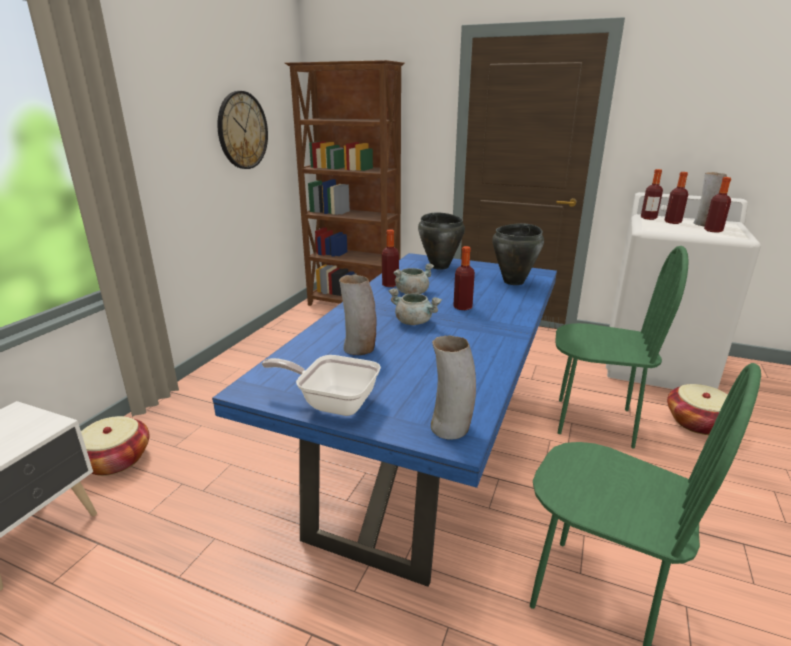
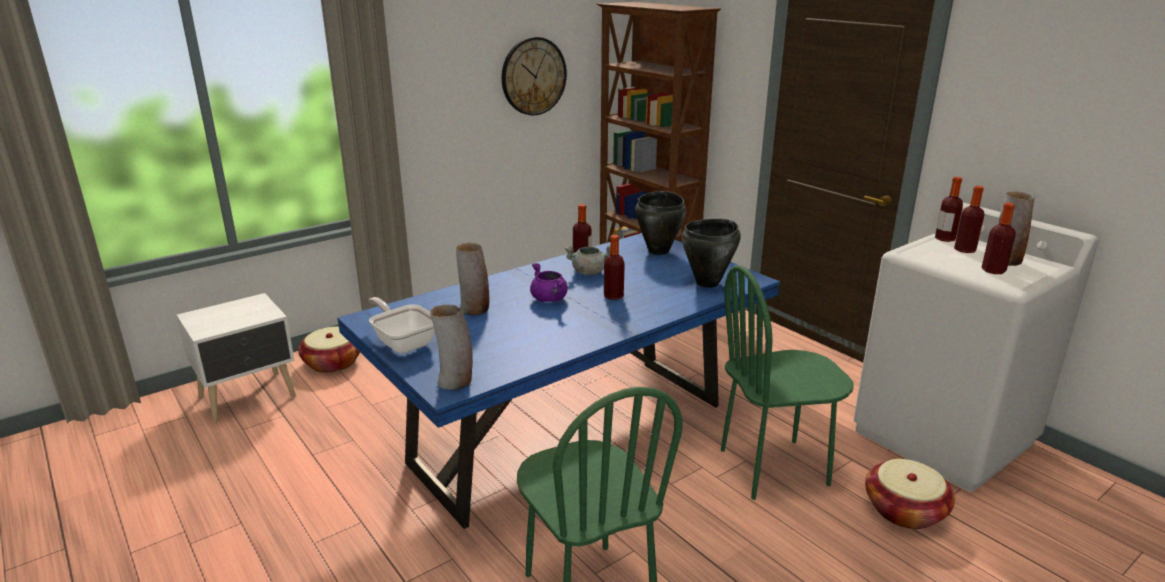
camera: 30 degrees right, 0 degrees up
(414, 322) = (550, 299): grey cooking pot -> purple cooking pot
(594, 421) = (774, 467): green chair -> green chair turned 120 degrees clockwise

